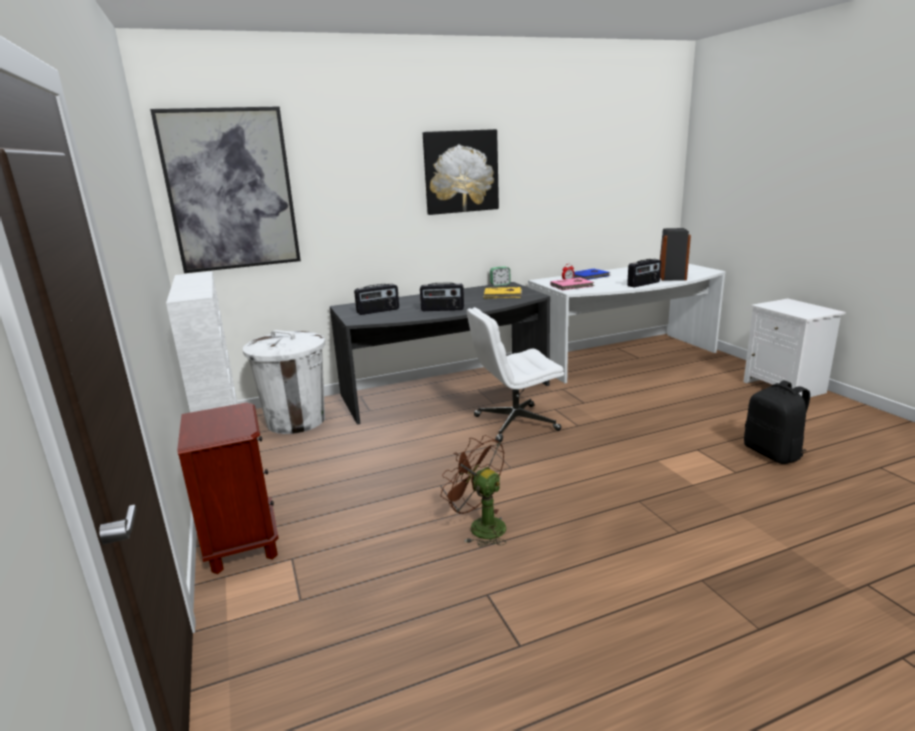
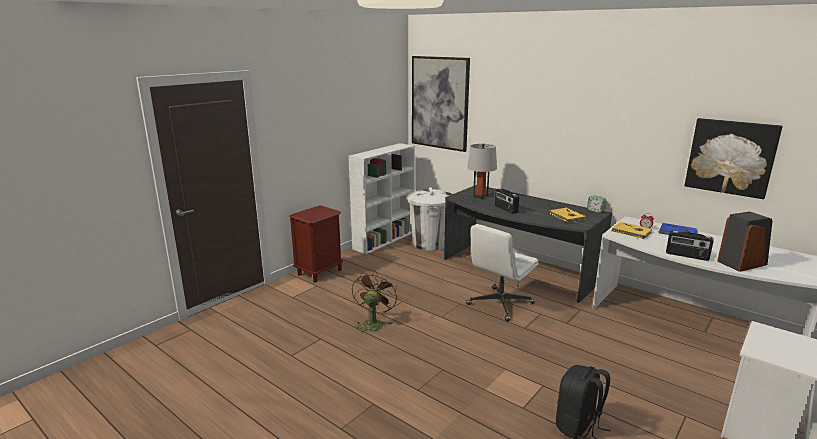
camera: 60 degrees right, 0 degrees up
(378, 311) = (480, 196): radio -> grey table lamp
(461, 172) = (581, 114): picture -> picture (730, 157)
(514, 423) = (500, 304): white office chair -> white office chair turned 90 degrees counterclockwise
(572, 286) = (631, 232): pink book -> yellow book

